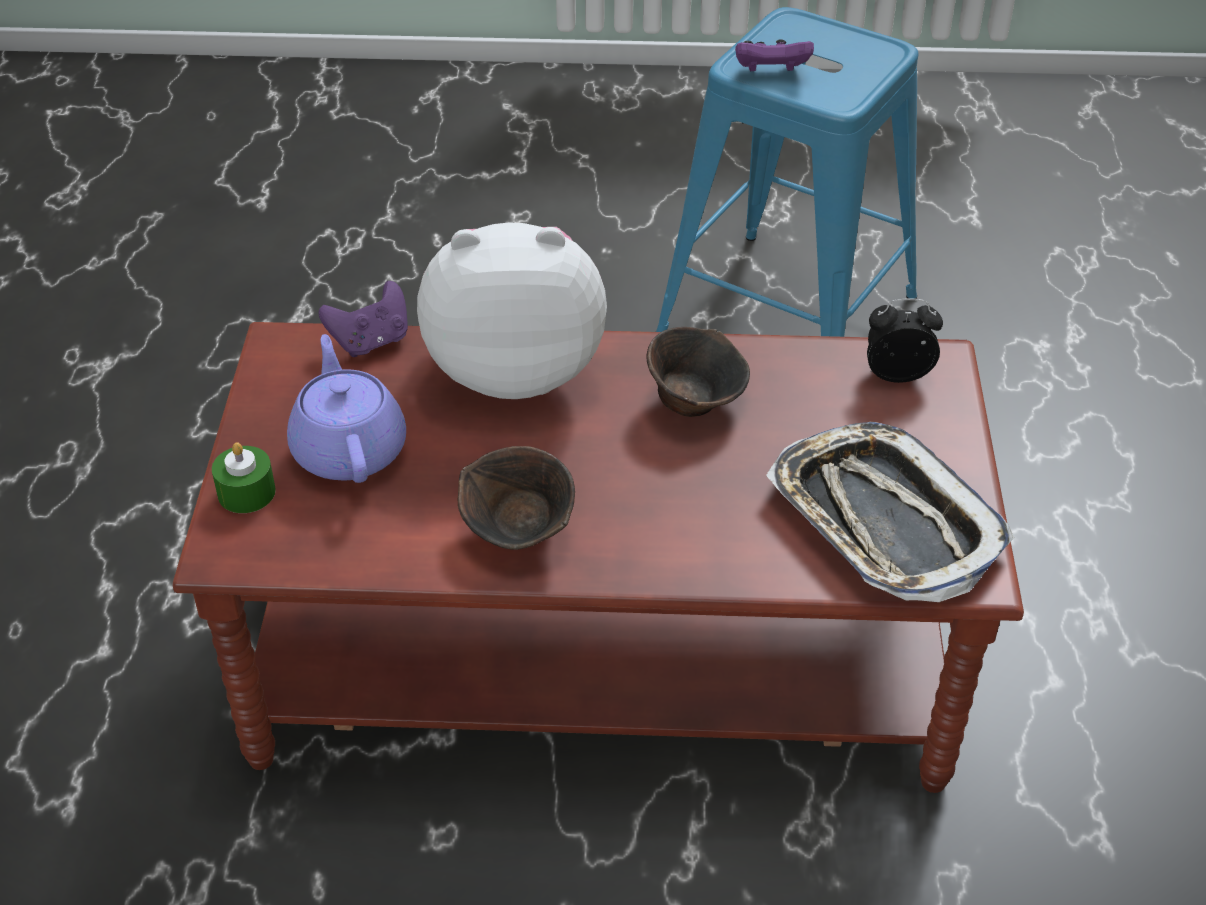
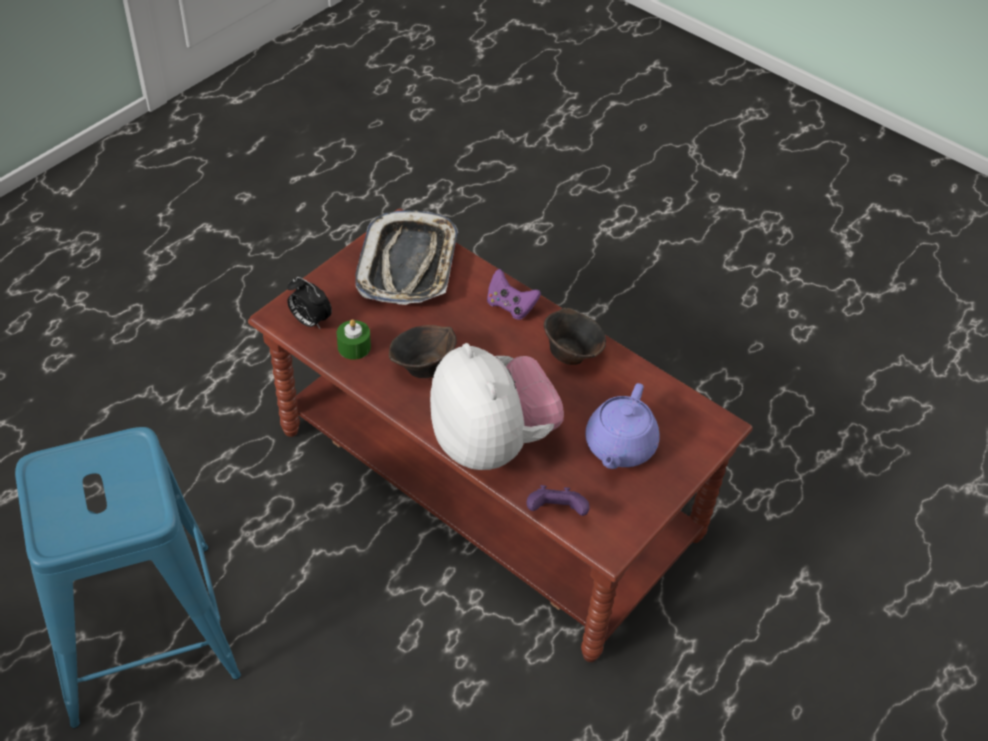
camera: 145 degrees left, 5 degrees up
(246, 492) = (689, 453): green candle -> green candle (354, 347)
(515, 368) = (492, 443): plush toy -> plush toy turned 150 degrees counterclockwise
(771, 72) = (139, 496): purple game controller -> purple game controller (510, 306)

